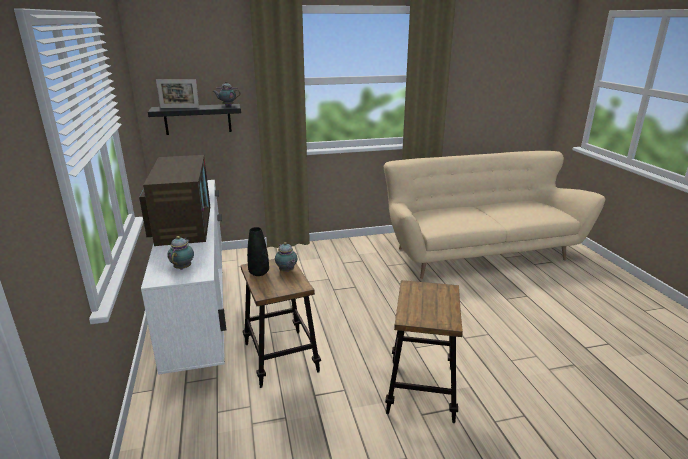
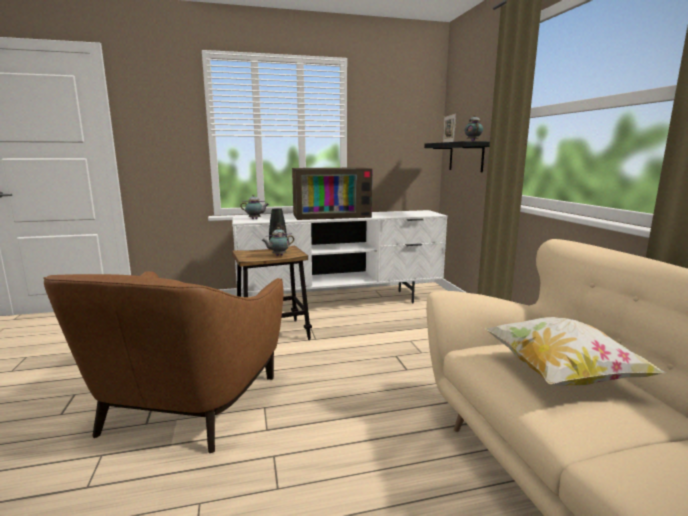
camera: 90 degrees right, 10 degrees down
(421, 390) = (188, 405): stool -> brown armchair
(449, 216) = (561, 375): none -> pillow

